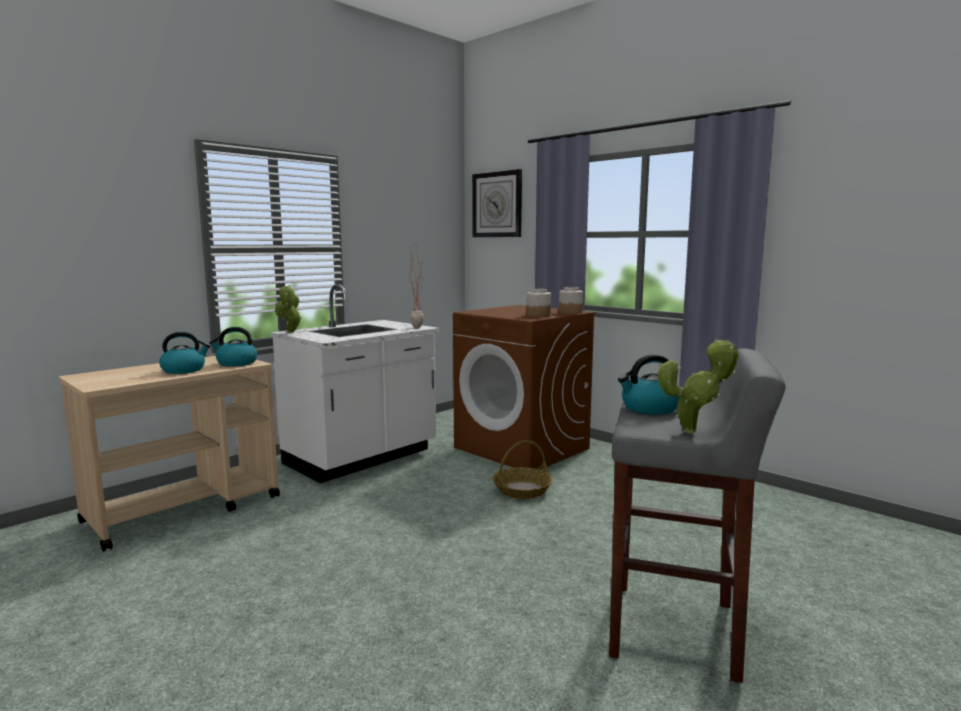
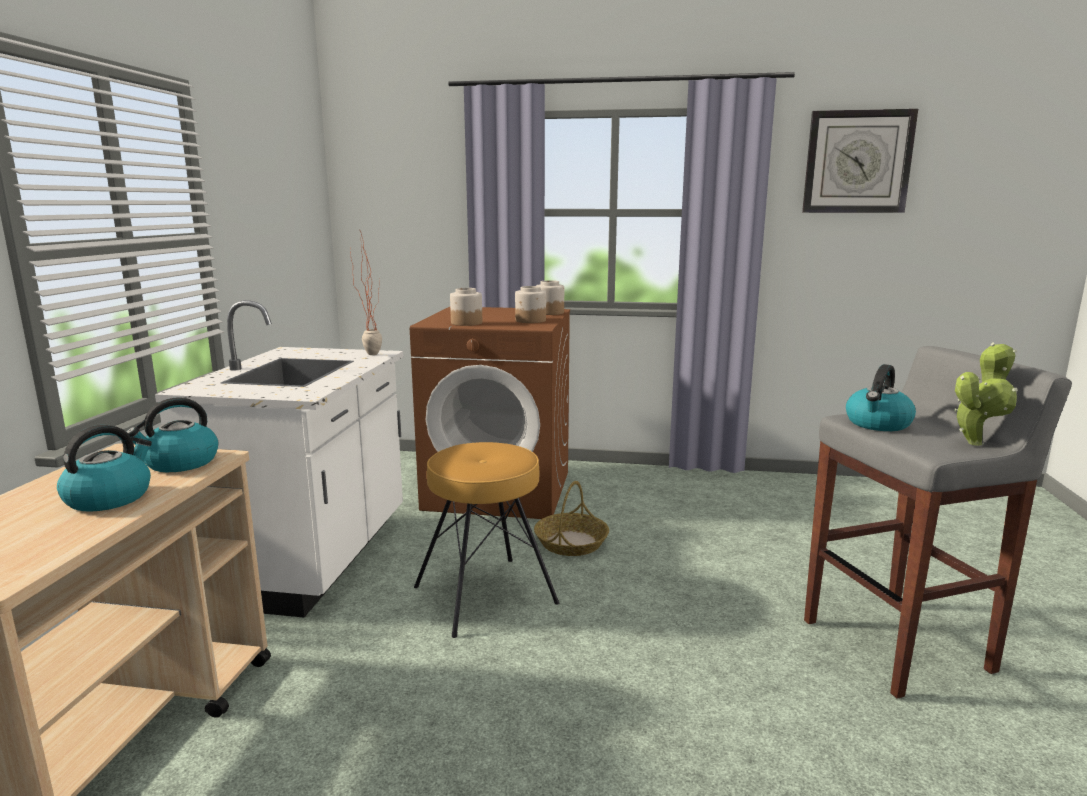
camera: 35 degrees left, 5 degrees up
(290, 332) = (197, 390): potted plant -> none
(424, 501) = (485, 595): none -> brown stool
(491, 313) = (466, 323): none -> jar
(497, 204) = (389, 168): wall clock -> wall clock (857, 162)

